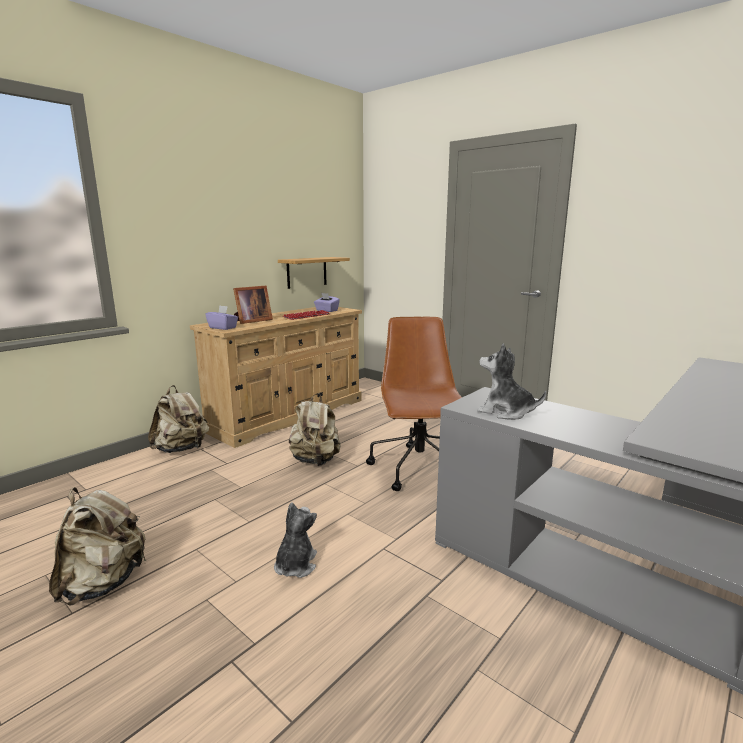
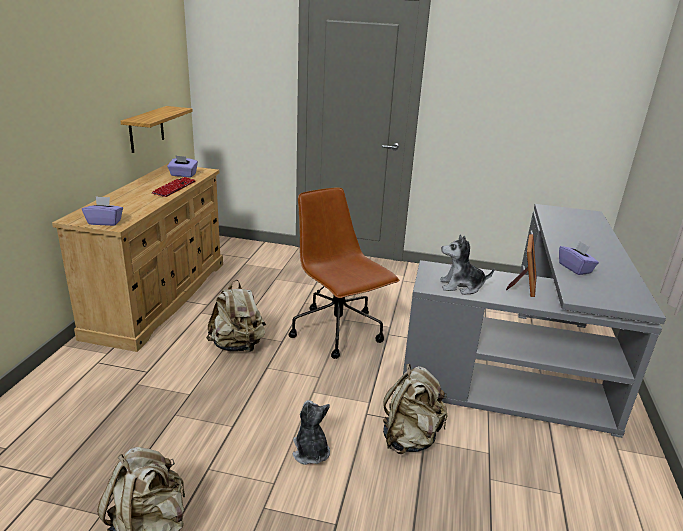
camera: 30 degrees left, 10 degrees up
(181, 449) = (74, 368): beige backpack -> beige backpack (410, 438)
(251, 321) = (121, 205): picture frame -> picture frame (522, 285)
(688, 414) = (575, 268): none -> purple tissue box

